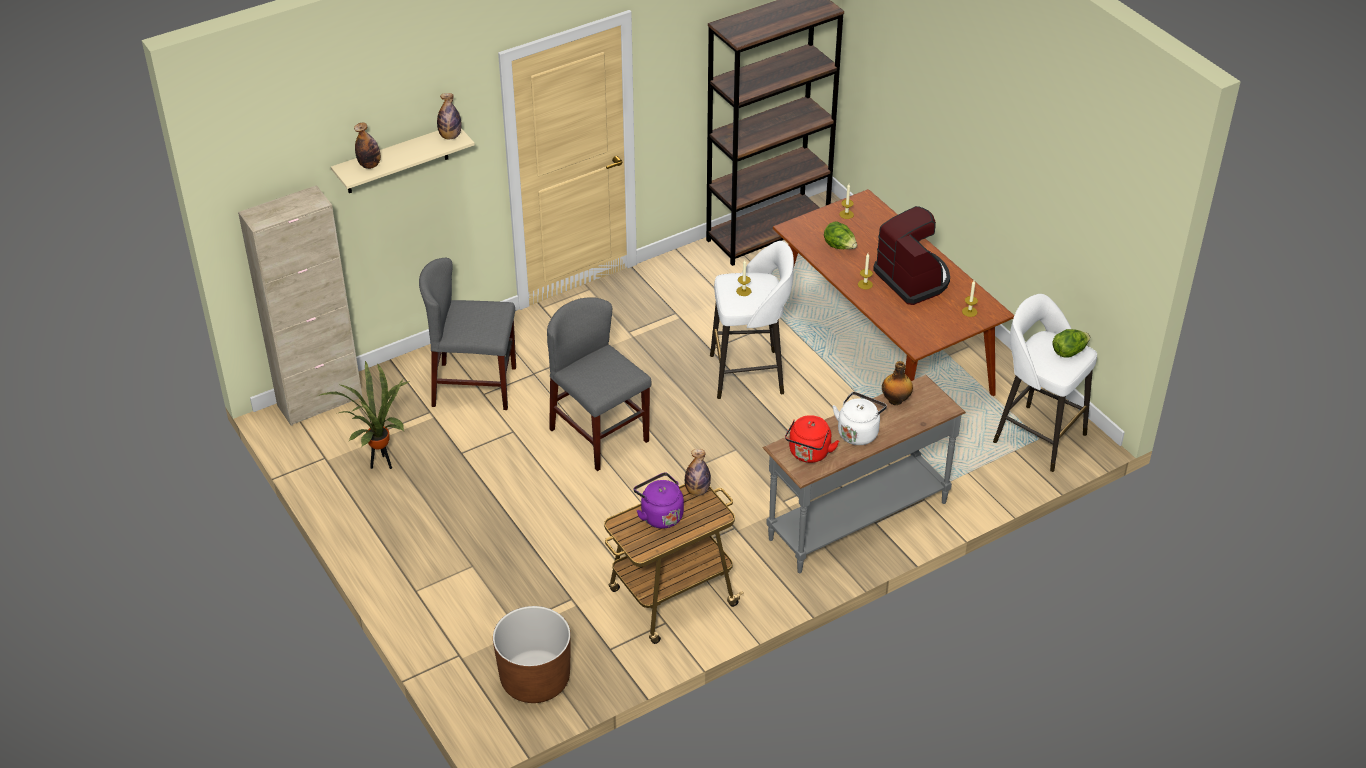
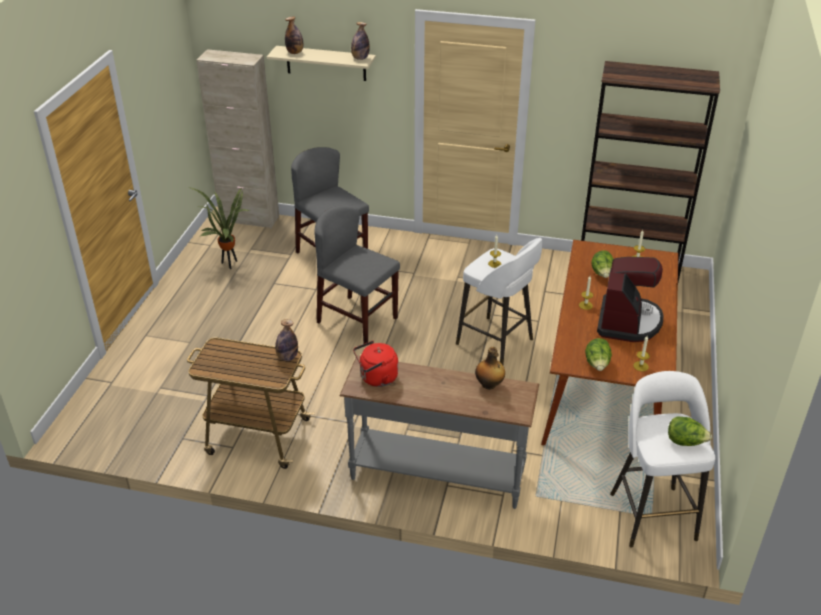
camera: 45 degrees right, 5 degrees down
(535, 679) = (123, 424): brown planter -> none
(599, 435) = (357, 320): grey chair -> grey chair turned 60 degrees counterclockwise
(660, 515) = (245, 356): purple kettle -> none
(858, 432) = (431, 387): white kettle -> none
(940, 331) = (597, 365): none -> lettuce

